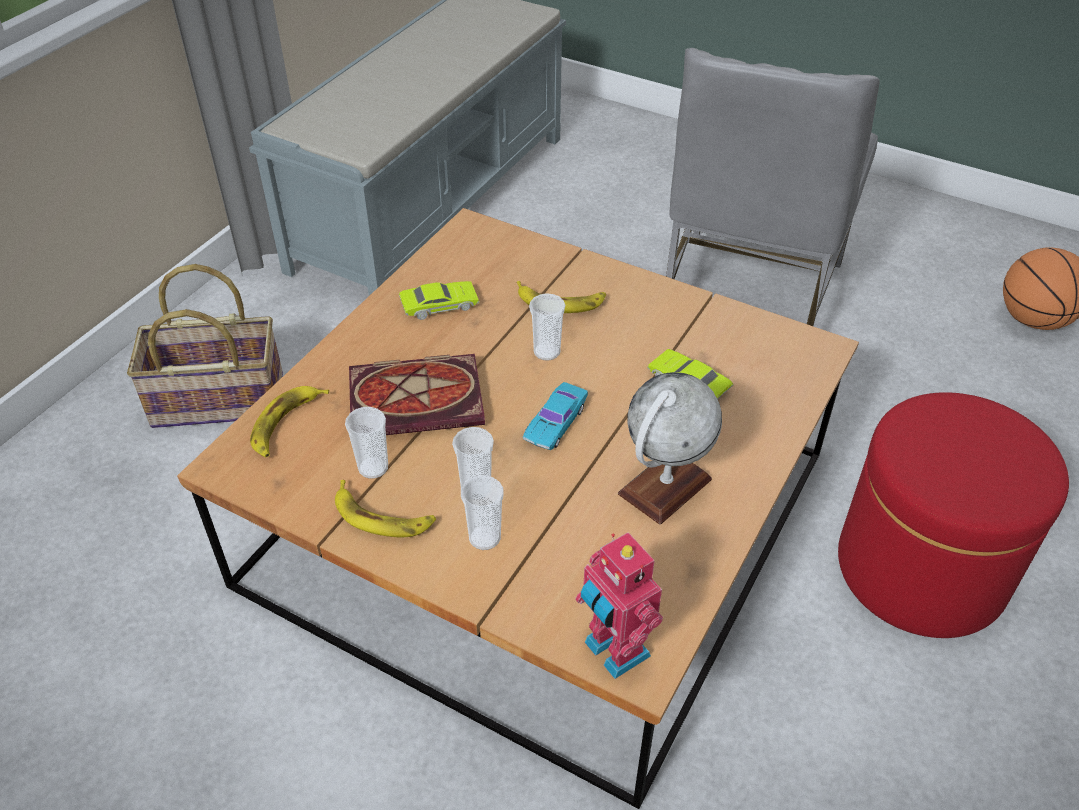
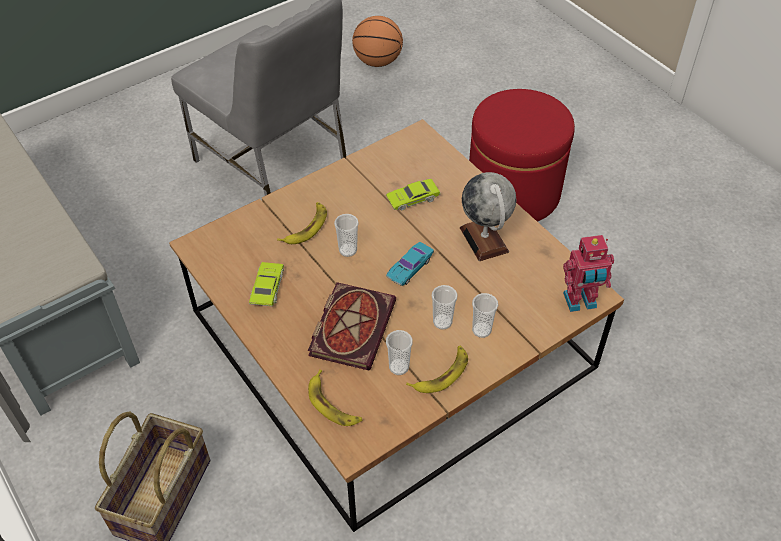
camera: 65 degrees left, 5 degrees up
(556, 422) = (410, 267): turquoise toy car -> turquoise toy car turned 75 degrees clockwise

